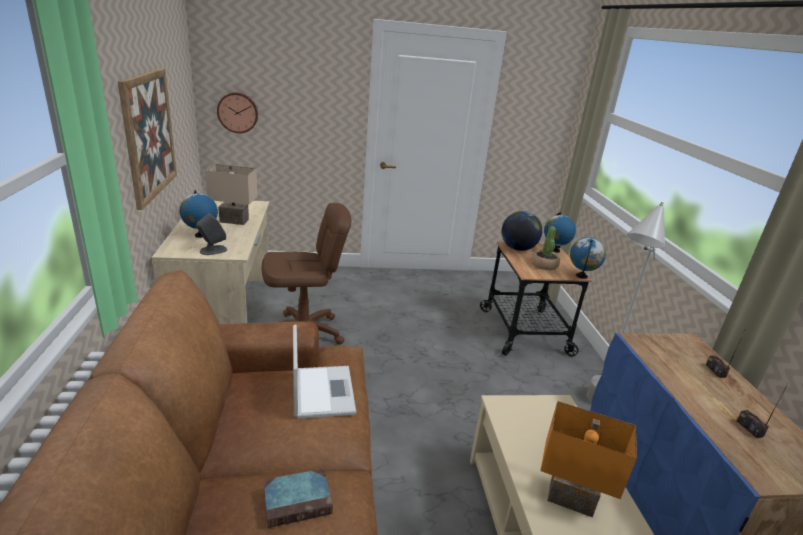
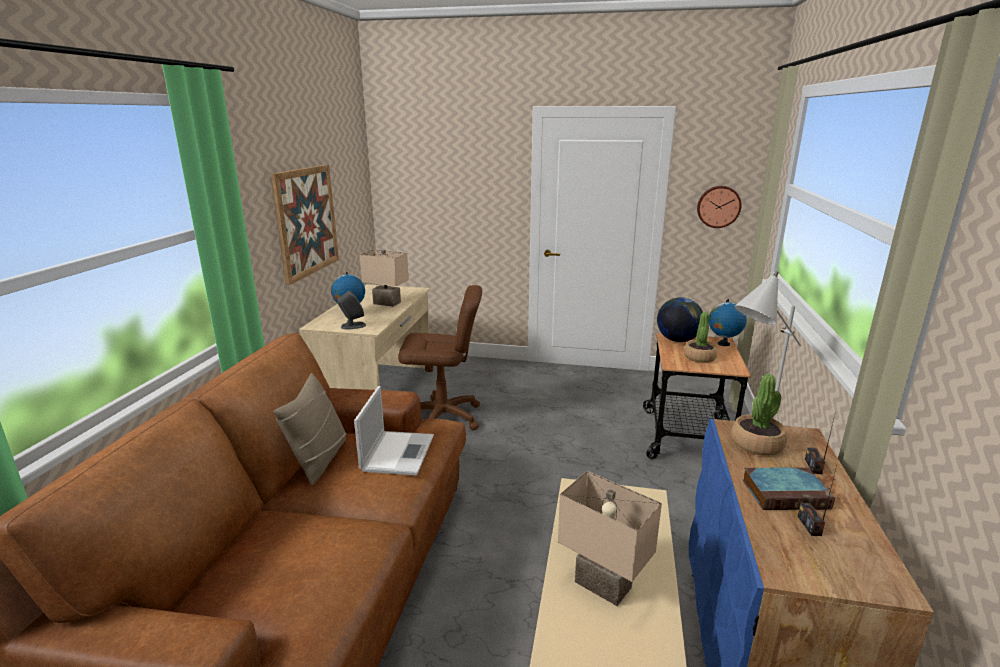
camera: 20 degrees right, 5 degrees down
(238, 112) = (408, 204): wall clock -> wall clock (718, 206)
(238, 410) = (319, 459): none -> beige pillow
(298, 500) = (326, 535): book -> book (786, 493)
(569, 500) = (600, 586): orange table lamp -> beige table lamp
(581, 276) = (740, 371): globe -> none
(665, 355) = (757, 444): none -> potted plant

